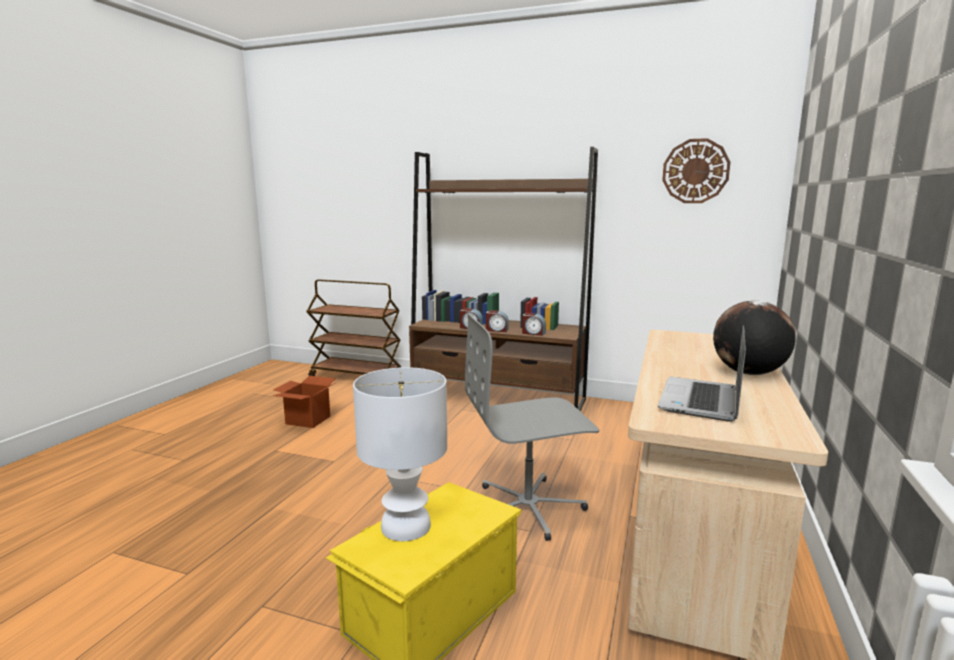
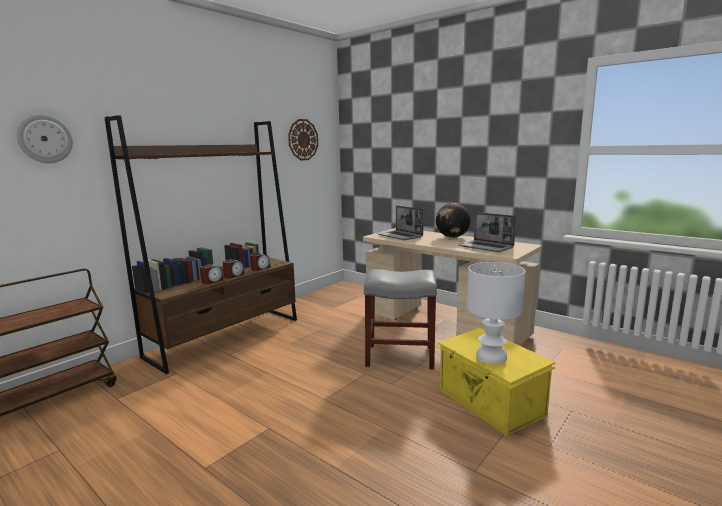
camera: 70 degrees left, 0 degrees up
(308, 420) = (144, 441): cardboard box -> none
(390, 174) = (45, 139): none -> wall clock
(528, 507) = (399, 357): grey office chair -> grey stool
(690, 344) = (400, 236): none -> laptop

